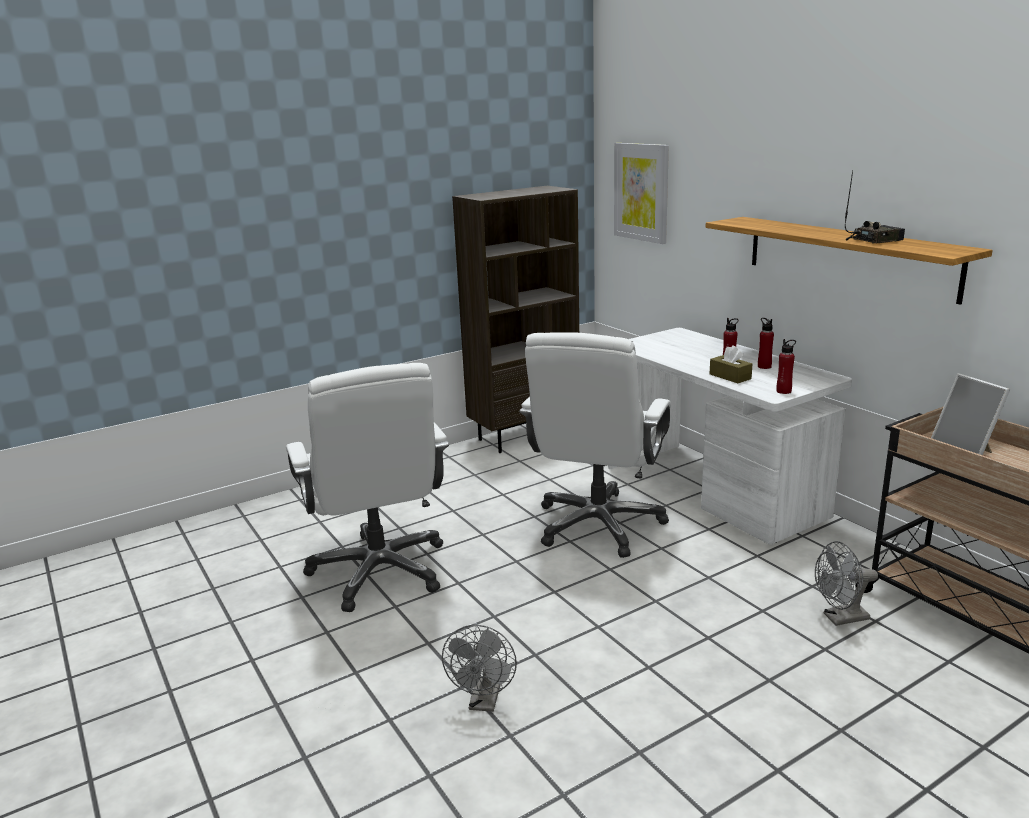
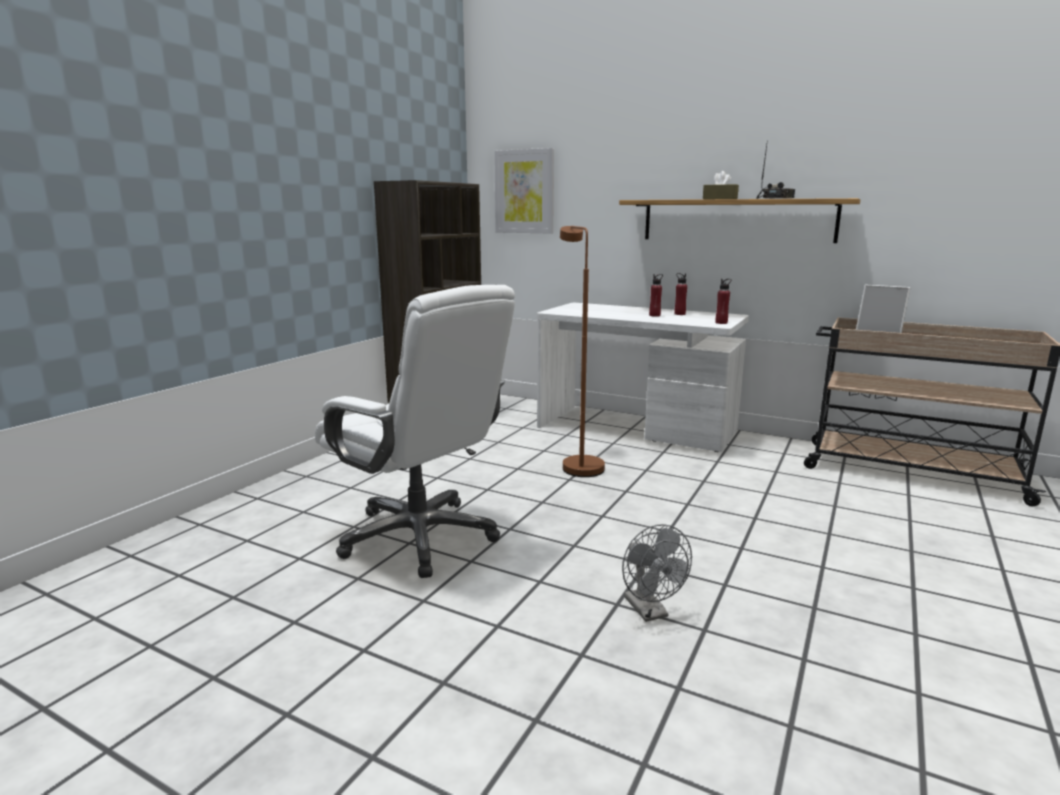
camera: 30 degrees left, 5 degrees down
(598, 525) = (578, 464): white office chair -> brown floor lamp
(730, 376) = (668, 319): brown tissue box -> brown tissue box (720, 199)
(840, 618) = (818, 486): grey fan -> none

